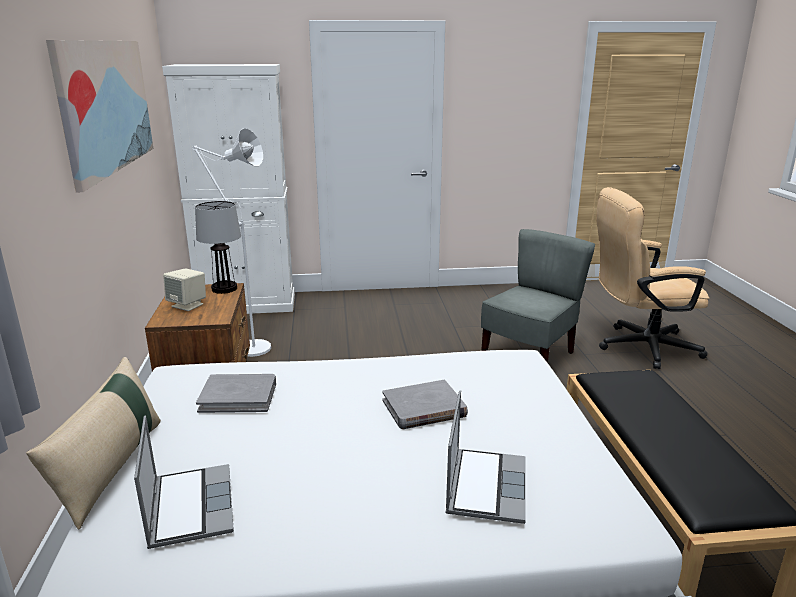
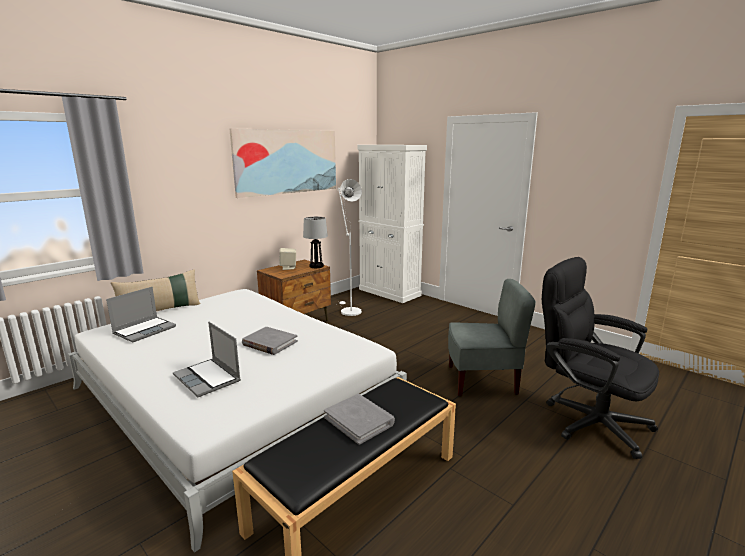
camera: 50 degrees right, 5 degrees down
(238, 396) = (232, 307): grey book -> grey book (359, 420)
(485, 486) = (208, 378): laptop -> laptop turned 75 degrees clockwise
(639, 347) = (587, 420): beige office chair -> black office chair

